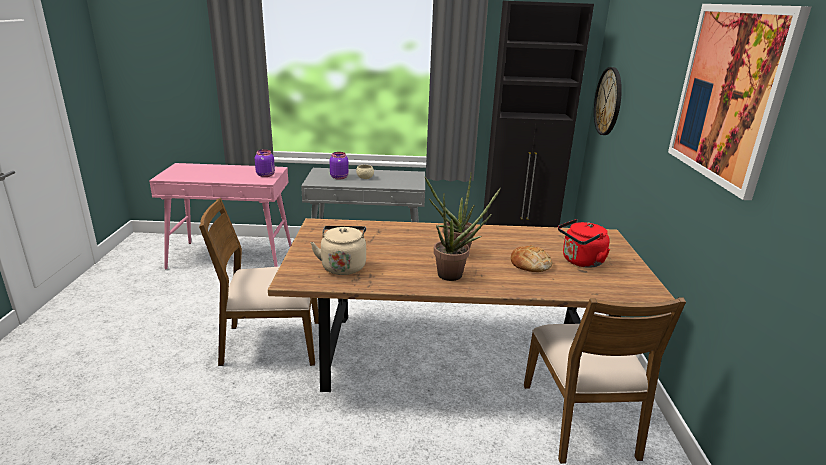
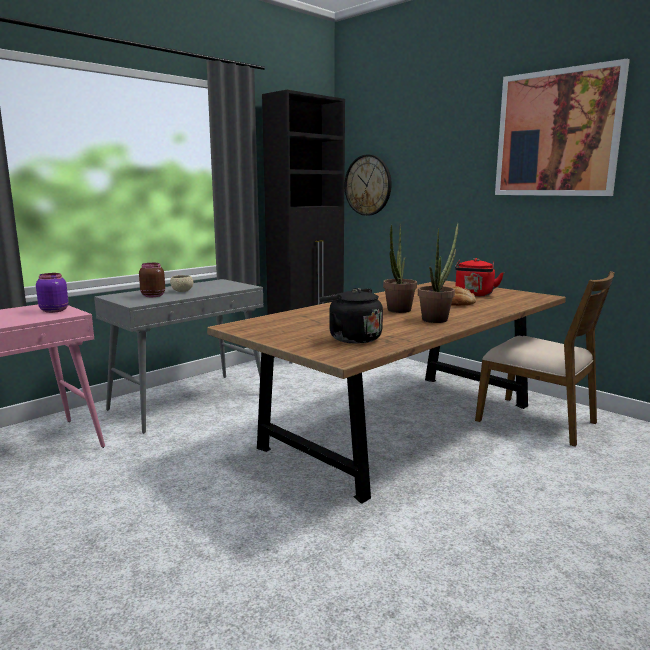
camera: 45 degrees left, 10 degrees down
(271, 343) = (233, 499): brown chair -> none
(339, 177) = (153, 295): purple jar -> brown jar
(343, 266) = (351, 338): beige kettle -> black kettle

